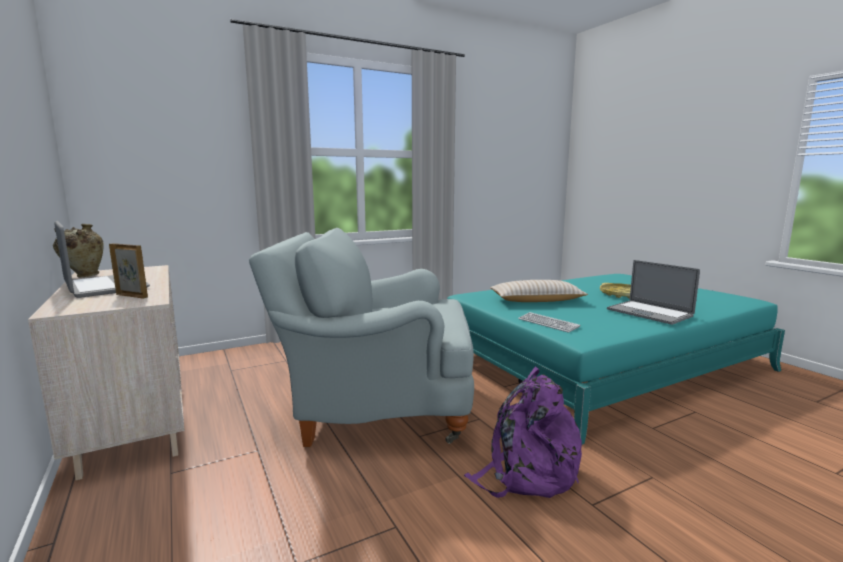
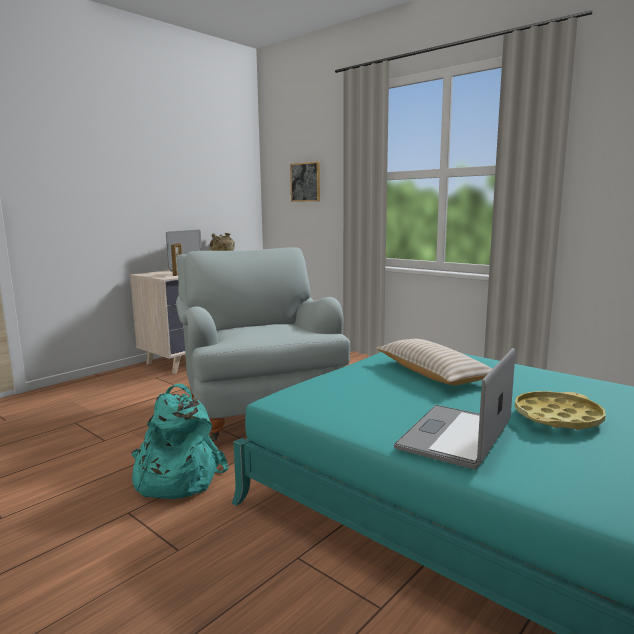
camera: 70 degrees right, 0 degrees up
(170, 149) = (305, 182): none -> picture
(526, 472) = (175, 478): purple backpack -> turquoise backpack
(548, 323) = (331, 383): keyboard -> none

